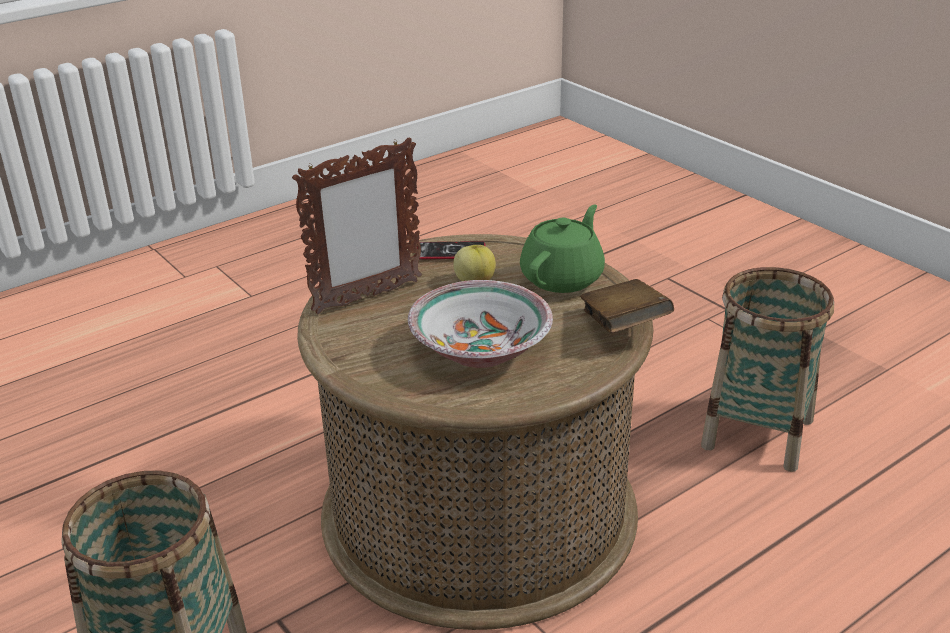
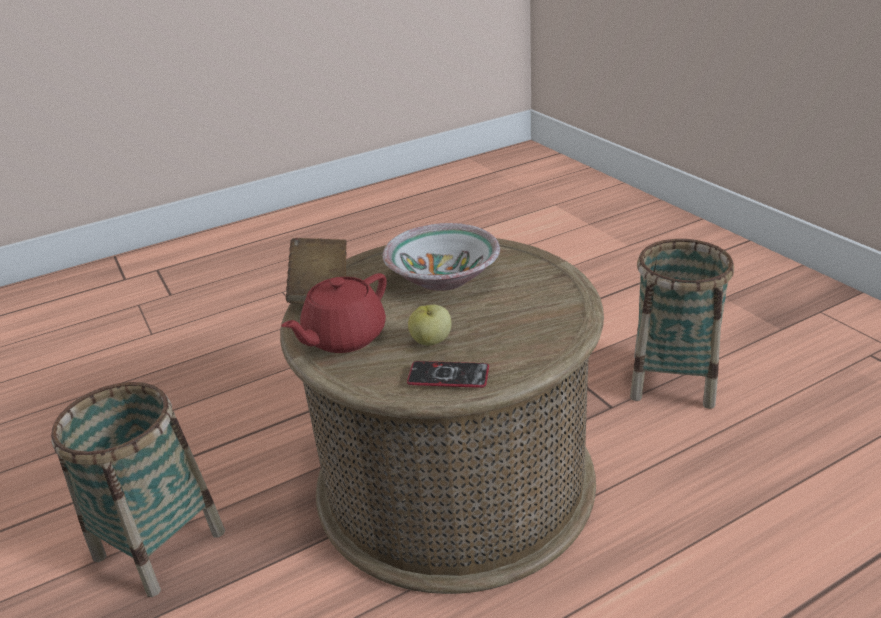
camera: 170 degrees left, 0 degrees up
(366, 297) = (540, 323): picture frame -> none
(563, 278) = (343, 337): green teapot -> red teapot

